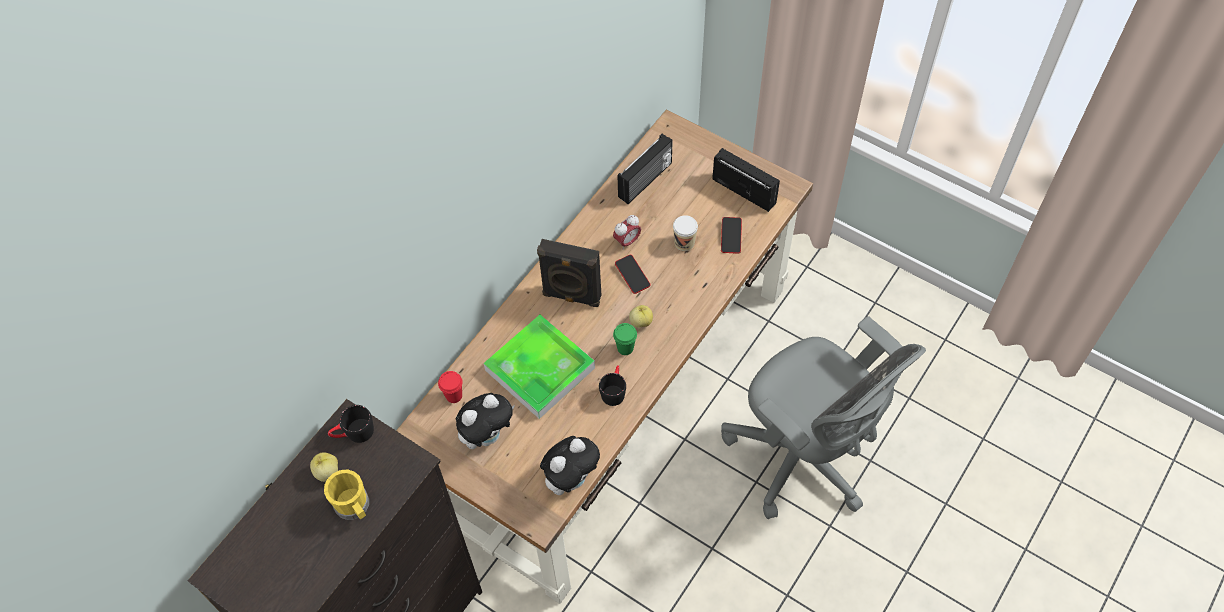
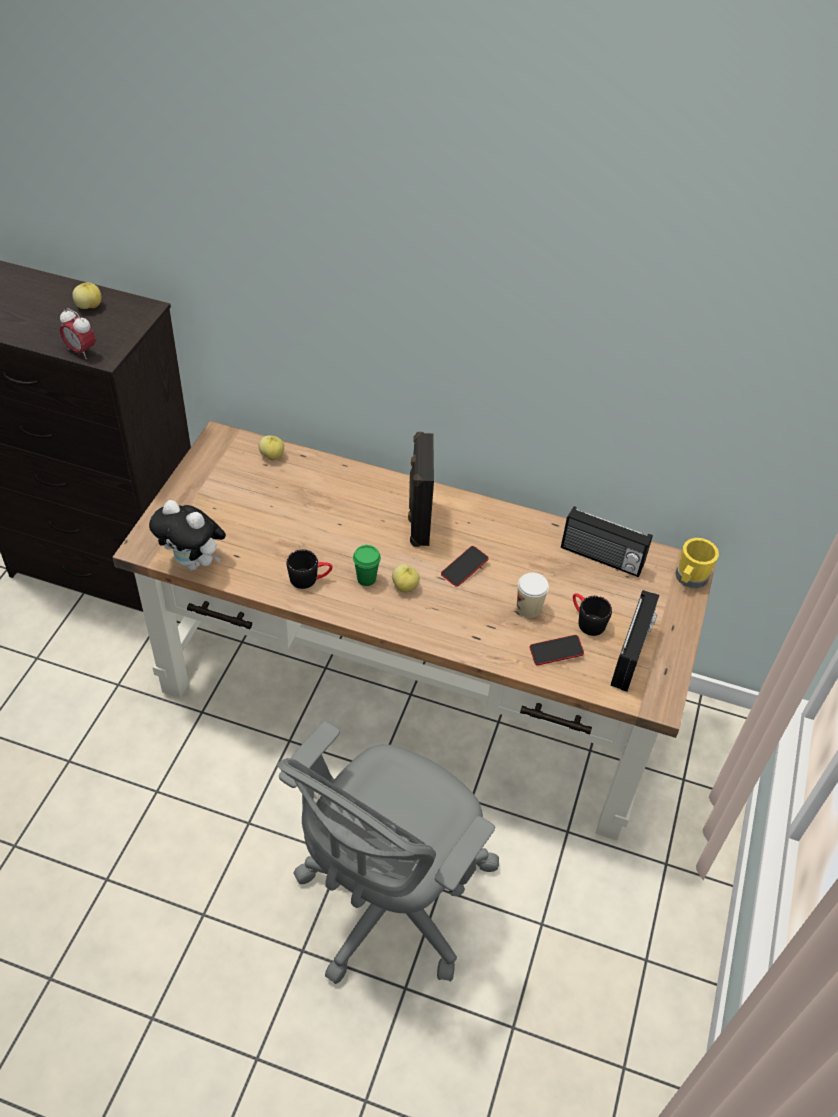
camera: 70 degrees right, 10 degrees down
(354, 434) = (132, 314): black mug -> black mug (586, 621)
(354, 507) = (54, 329): yellow mug -> yellow mug (689, 578)
(454, 396) = (272, 456): red cup -> apple
(488, 435) = (233, 489): plush toy -> none
(540, 369) = (320, 513): tray -> none
(627, 241) = (509, 556): alarm clock -> alarm clock (81, 351)

